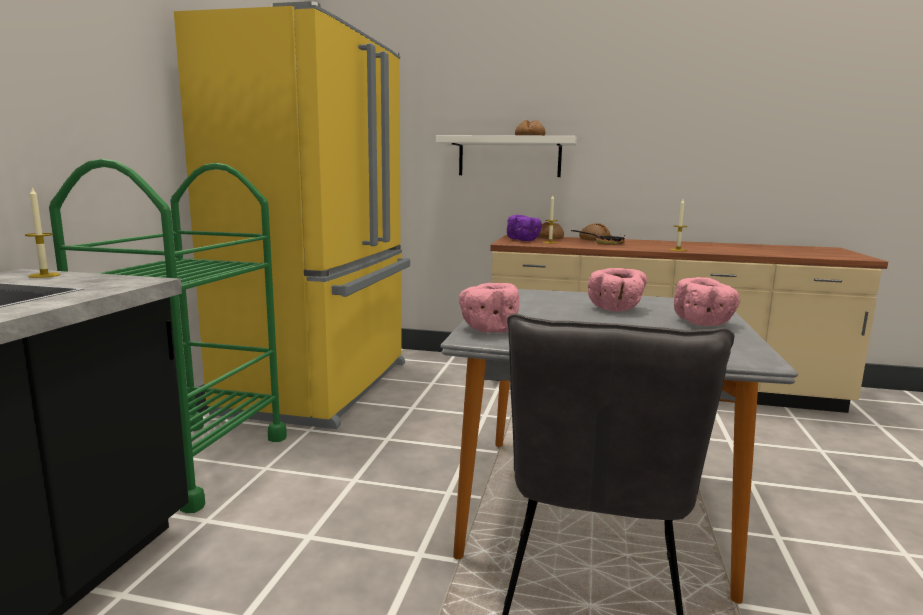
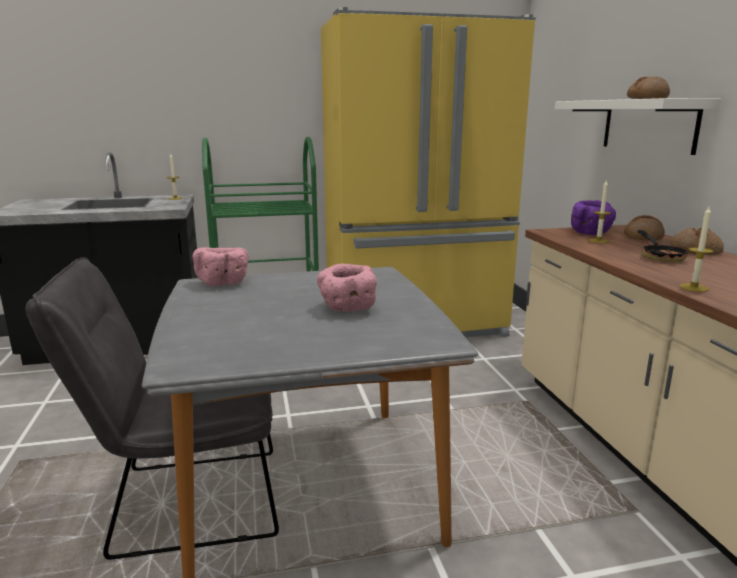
camera: 65 degrees right, 5 degrees up
(704, 322) = (322, 343): pink bowl -> none

